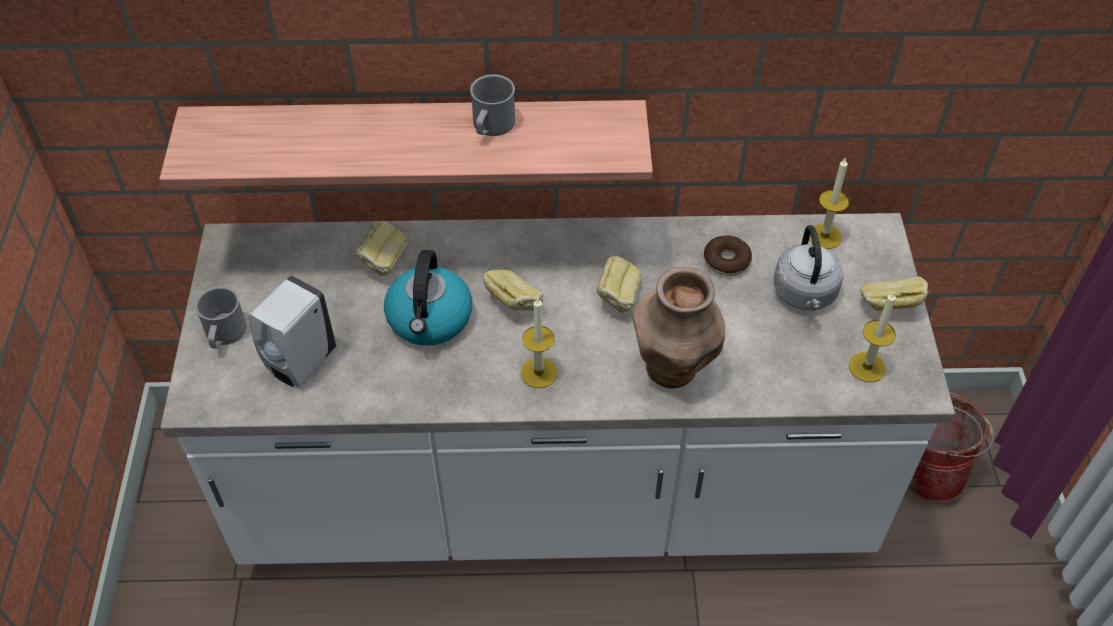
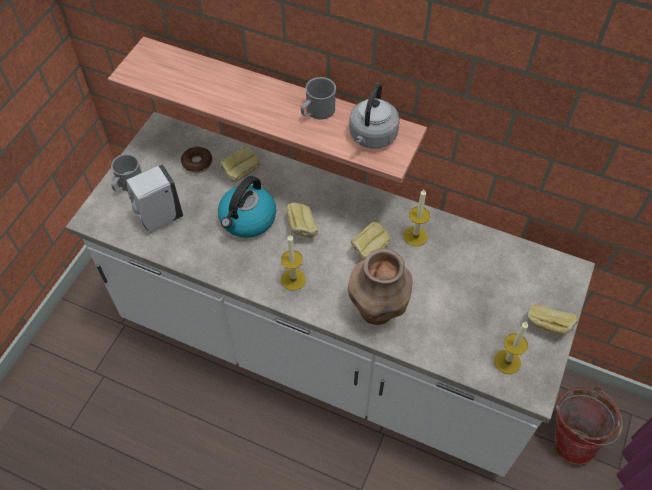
camera: 25 degrees right, 5 degrees up
(726, 261) = (454, 252): donut -> donut (197, 163)
(805, 295) = (493, 295): grey kettle -> grey kettle (372, 137)
(824, 236) = (530, 260): candle -> candle (415, 236)

